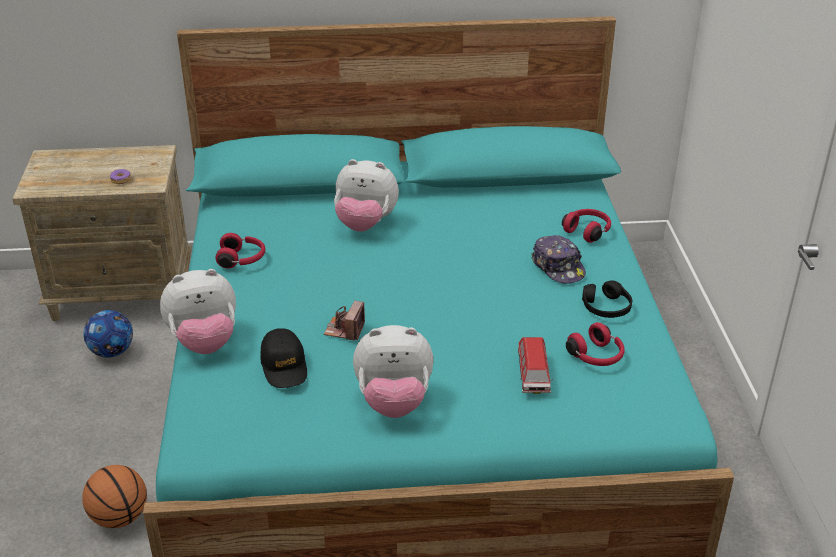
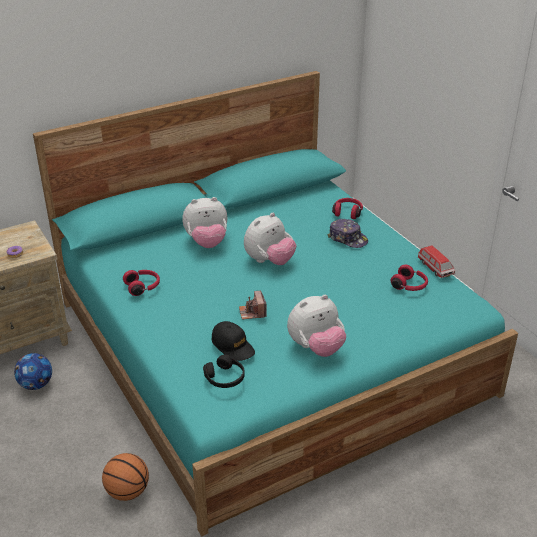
camera: 25 degrees left, 0 degrees up
(204, 342) = (162, 348): plush toy -> plush toy (269, 261)
(533, 375) = (383, 307): toy car -> toy car (435, 268)
(606, 307) = (393, 255): black headphones -> black headphones (225, 377)

